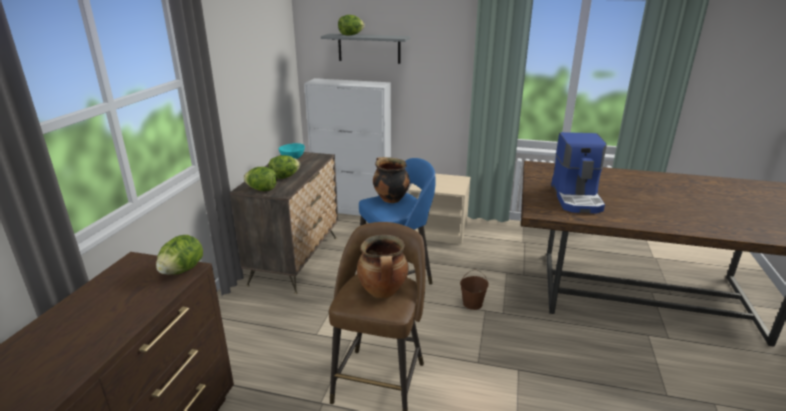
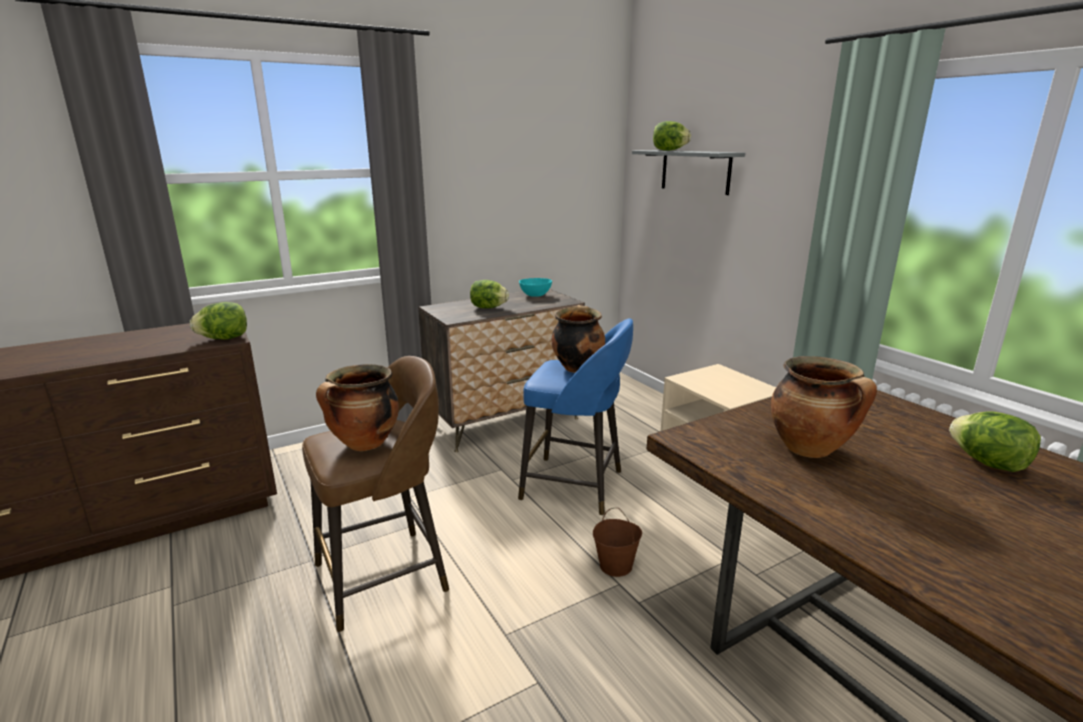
camera: 45 degrees right, 5 degrees down
(262, 189) = (445, 312): lettuce -> lettuce (988, 463)
(353, 209) = (644, 397): white cabinet -> none
(577, 198) = (811, 449): coffee machine -> cooking pot

